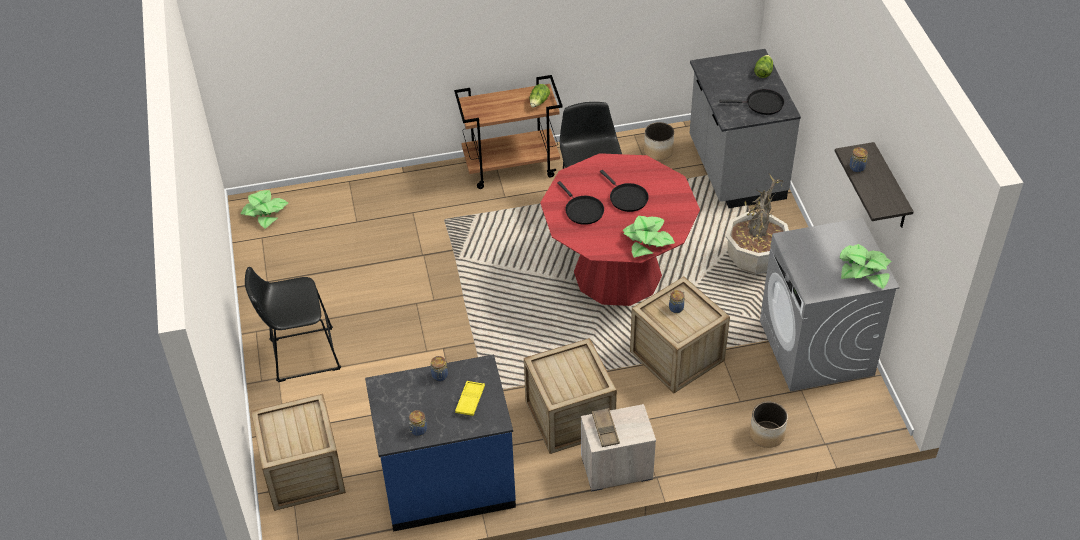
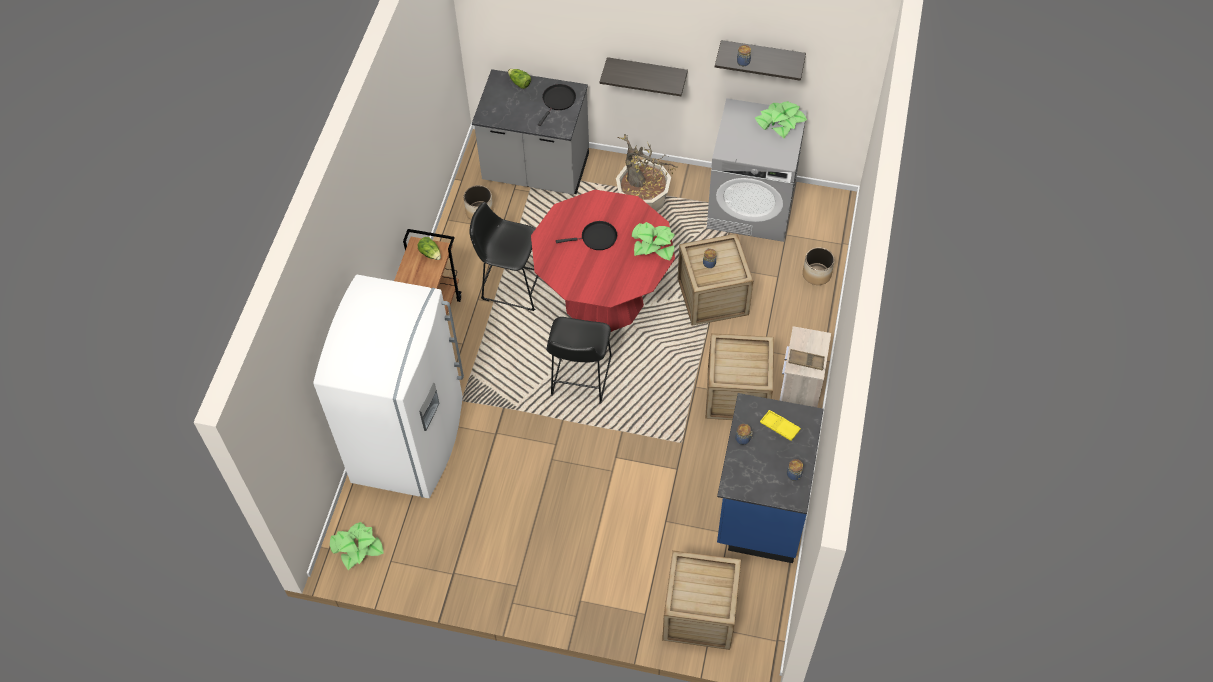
camera: 65 degrees left, 10 degrees up
(300, 355) = (562, 573): black stool -> black stool (580, 379)
(385, 203) = (410, 440): none -> white fridge
(582, 210) = (593, 274): black frying pan -> none
(833, 140) = (647, 73): none -> shelf

